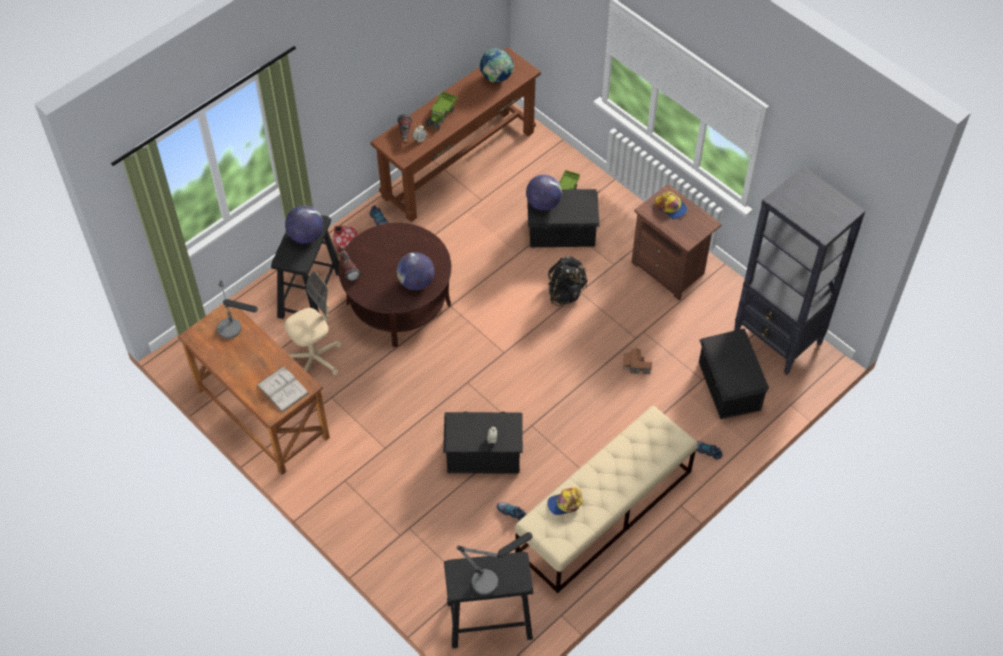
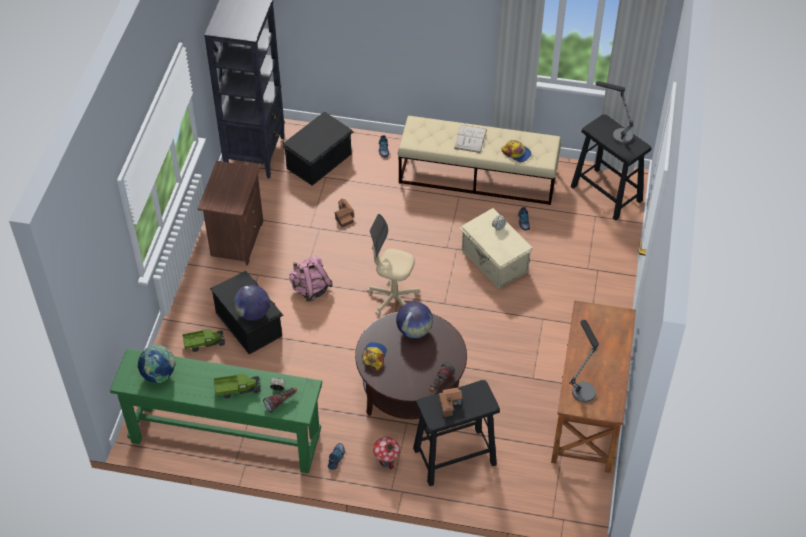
camera: 125 degrees left, 5 degrees down
(282, 389) = (599, 322): white book -> white book (470, 139)
(306, 236) = (450, 403): globe -> toy house
(315, 359) = (510, 411): beige office chair -> beige office chair (393, 298)
(459, 164) = (225, 438): brown console table -> green console table
(483, 453) = (494, 261): black storage box -> beige storage box
(566, 293) = (310, 289): black backpack -> pink backpack
(671, 207) = (222, 195): cap -> cap (374, 356)

